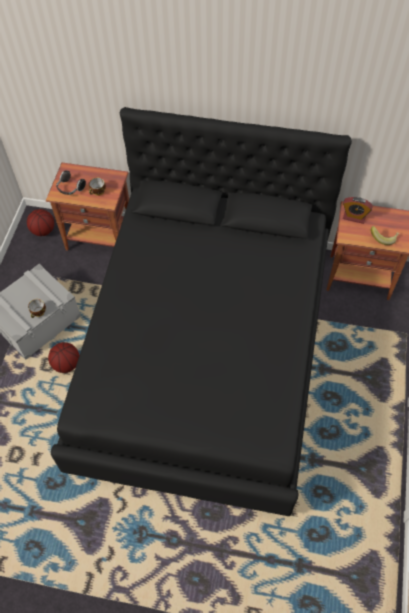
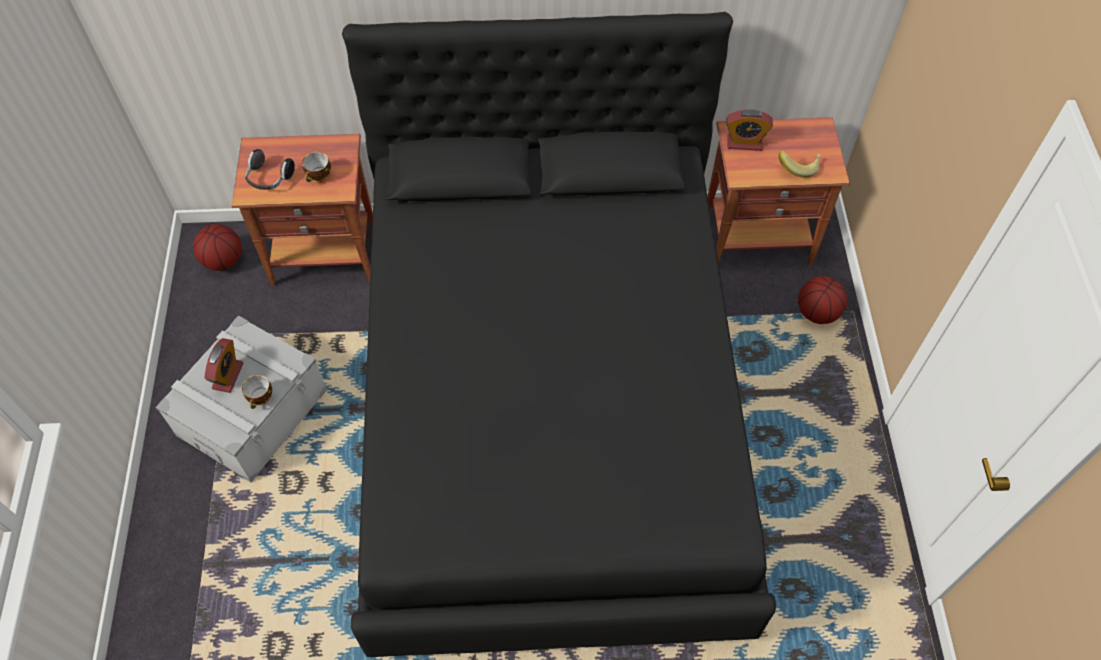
camera: 15 degrees left, 0 degrees up
(24, 296) = (228, 376): none -> alarm clock
(66, 364) = (323, 475): basketball -> basketball (816, 313)

